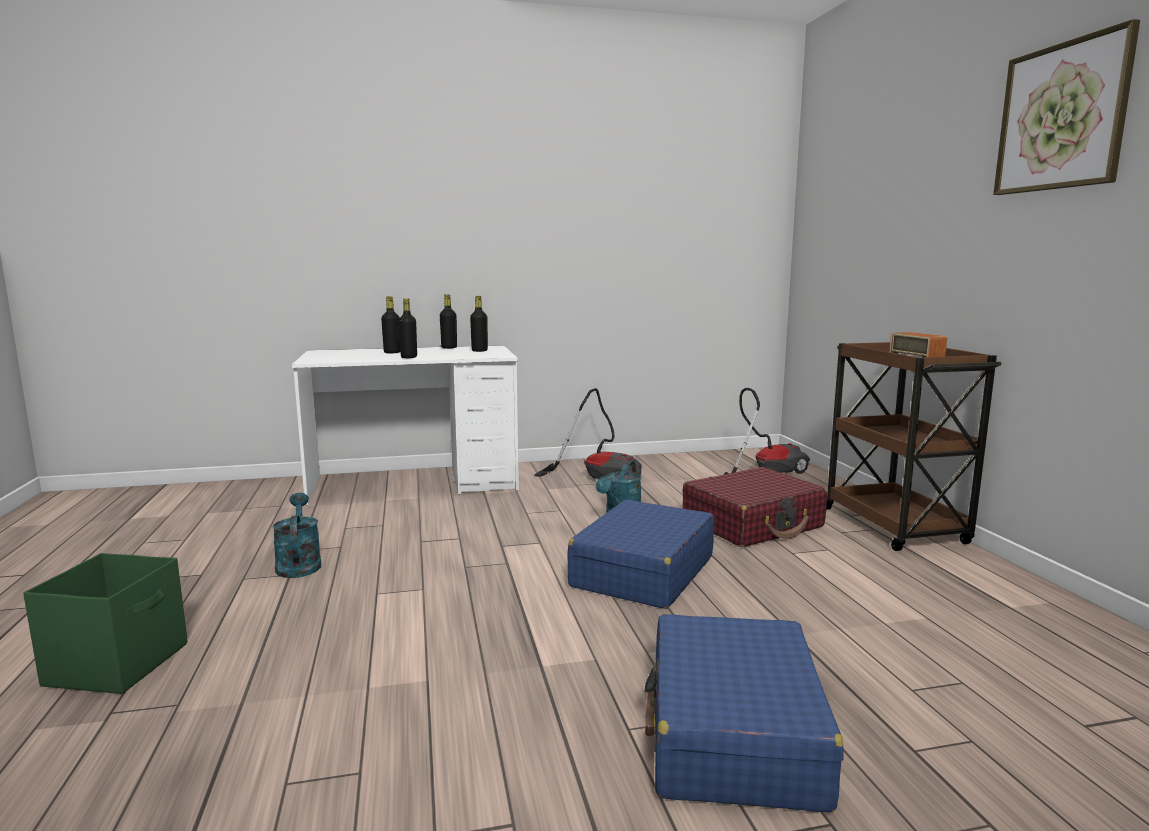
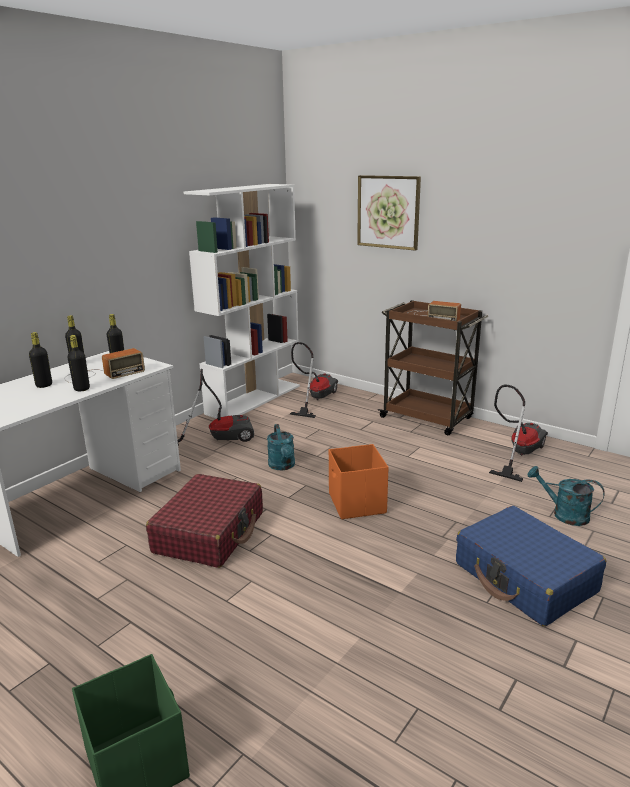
camera: 40 degrees left, 10 degrees up
(299, 564) = (121, 610): turquoise watering can -> turquoise watering can (564, 514)
(447, 354) = (101, 374): none -> radio
(642, 572) = (356, 504): blue suitcase -> orange storage box
(692, 457) = (254, 399): none -> white bookcase
(753, 524) = (362, 443): red suitcase -> red suitcase (210, 532)
(988, 604) = (518, 453): none -> vacuum cleaner
(1062, 117) = (516, 175): picture -> picture (388, 212)

